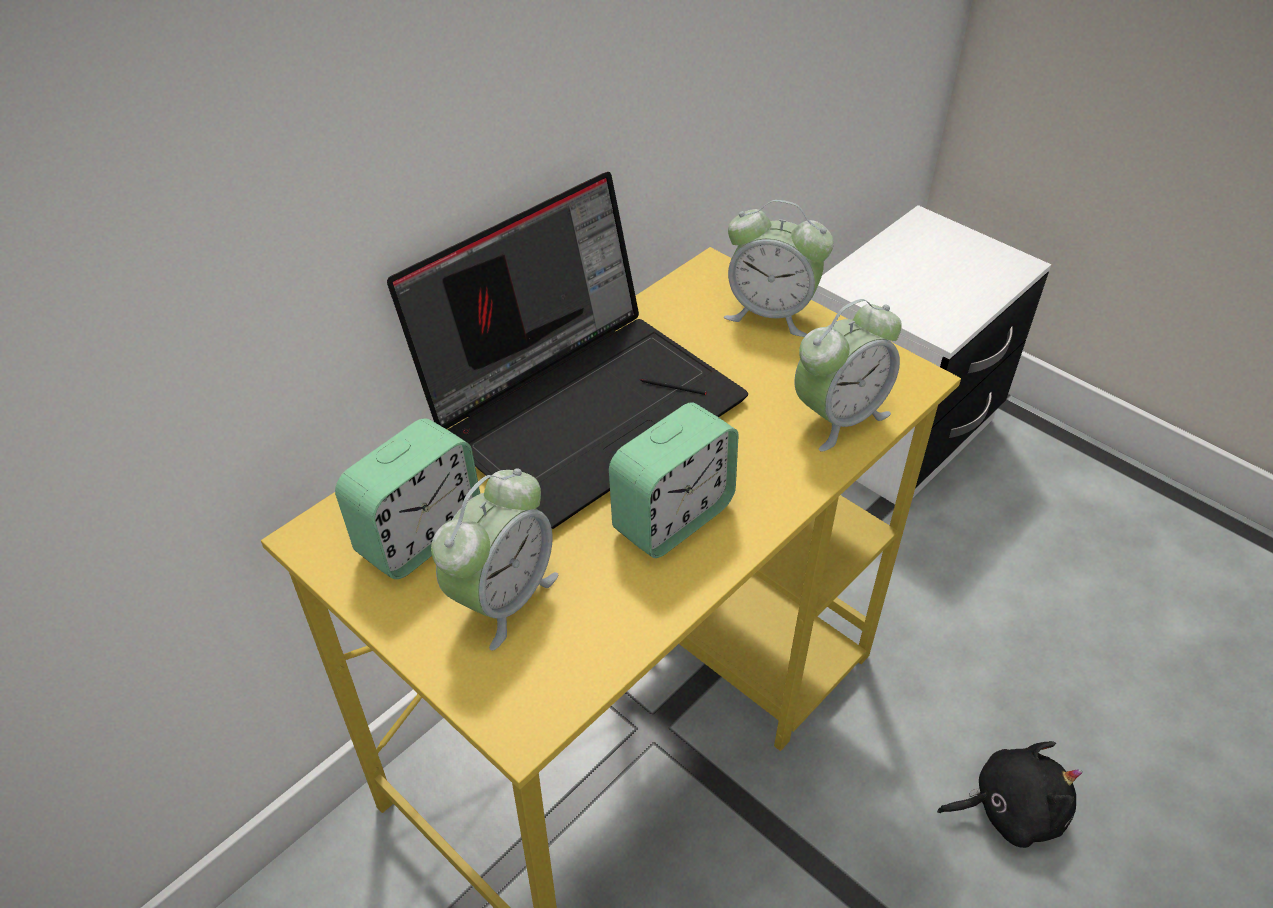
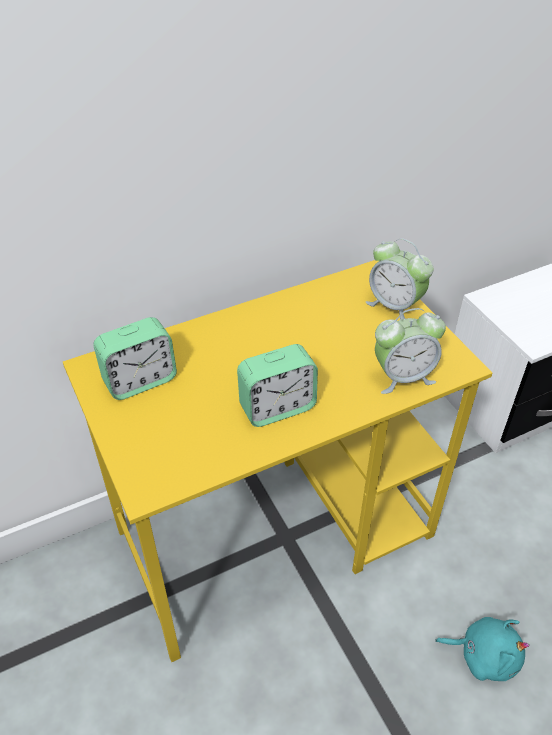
camera: 20 degrees right, 0 degrees up
(502, 598) = (166, 424): alarm clock -> none
(583, 405) = (260, 333): laptop -> none
(1009, 809) = (483, 655): black plush toy -> turquoise plush toy

